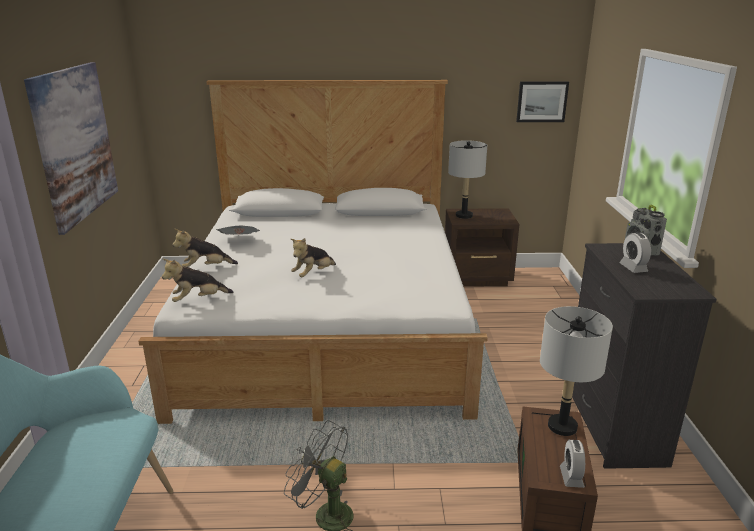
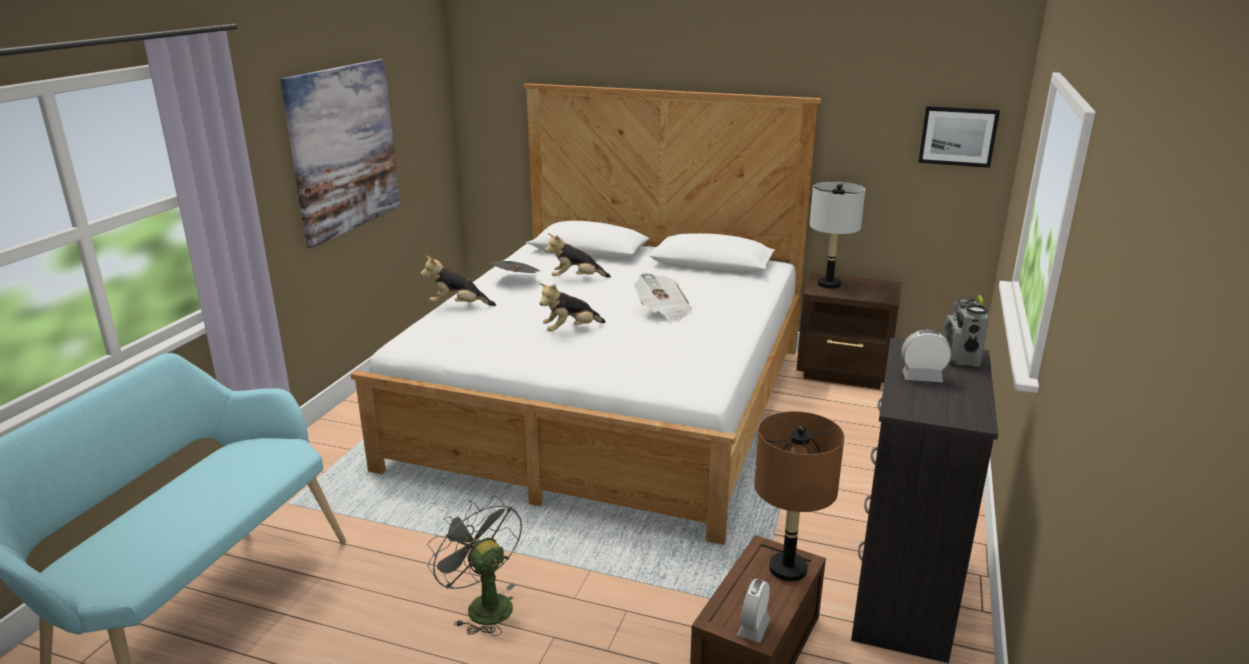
camera: 20 degrees right, 0 degrees up
(198, 300) = (424, 339): plush toy -> plush toy (576, 279)
(374, 250) = (663, 311): none -> newspaper
(562, 426) = (787, 568): grey table lamp -> brown table lamp
(633, 268) = (922, 377): alarm clock -> alarm clock turned 90 degrees clockwise

